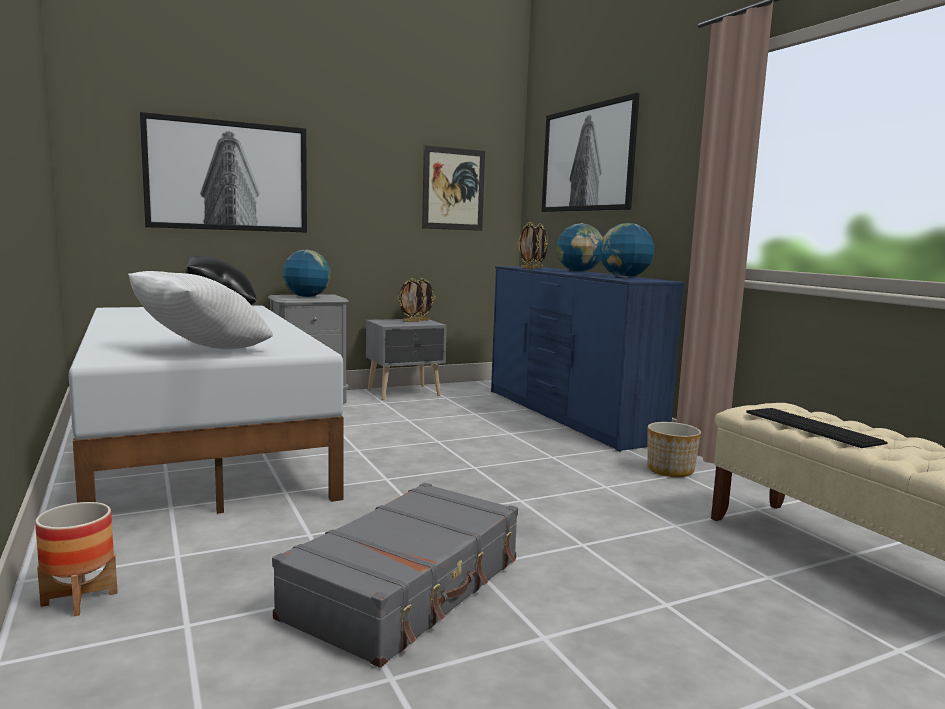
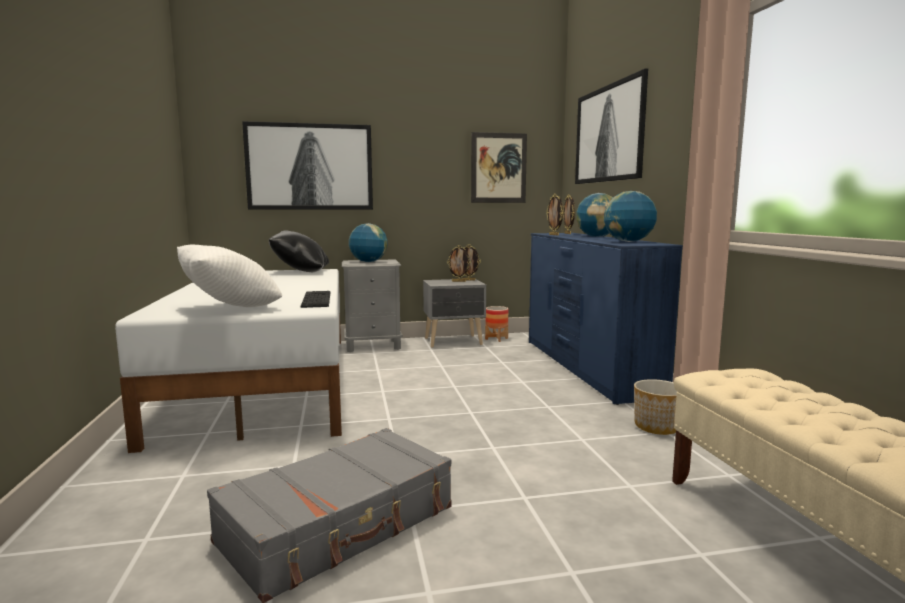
camera: 15 degrees right, 0 degrees up
(79, 599) = (90, 506): planter -> planter (496, 339)
(811, 427) = (763, 398): keyboard -> keyboard (316, 299)

